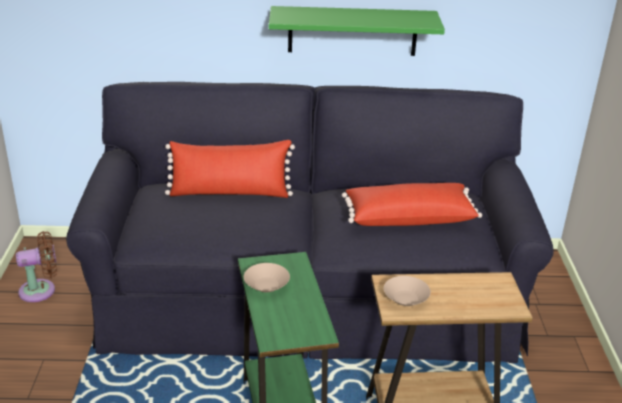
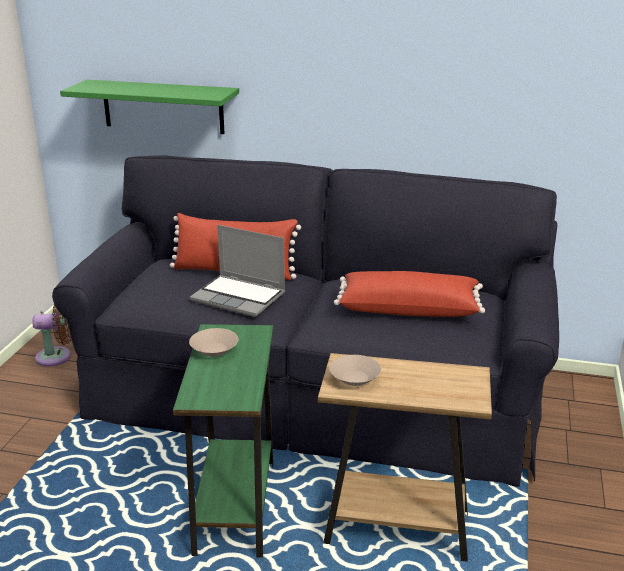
camera: 15 degrees right, 5 degrees down
(251, 221) = (240, 297): none -> laptop
(352, 31) = (376, 112): green shelf -> green shelf (163, 106)

